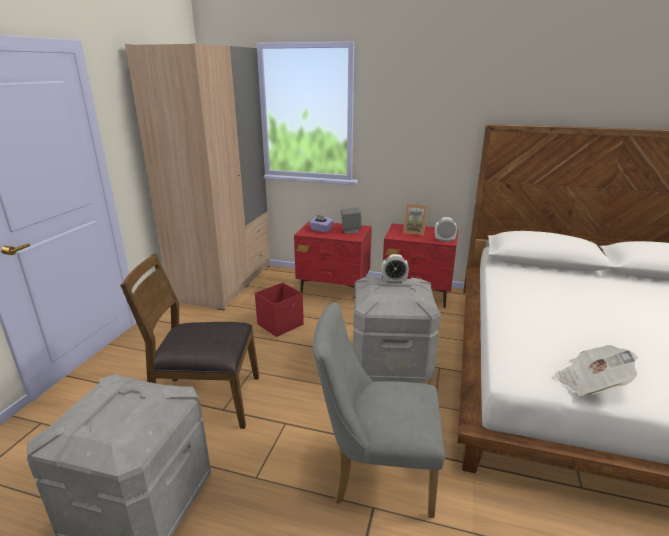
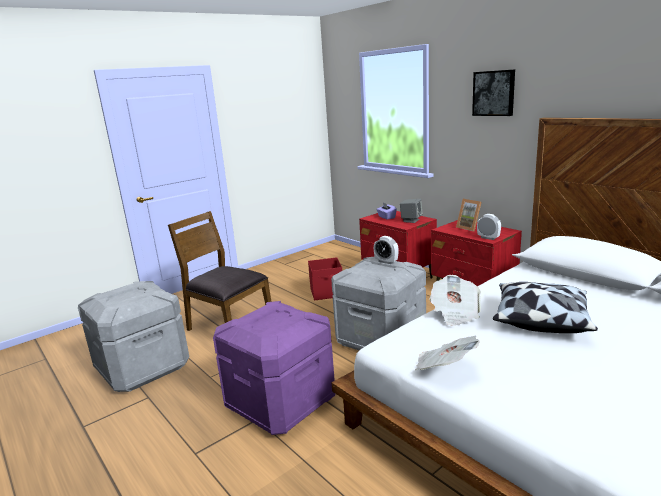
camera: 35 degrees right, 5 degrees down
(224, 282) = (319, 256): beige wardrobe -> none
(375, 474) = (281, 402): grey chair -> purple storage box
(432, 99) = (494, 93): none -> picture
(518, 323) = (455, 313): none -> newspaper
(581, 312) = (540, 319): none -> pillow

